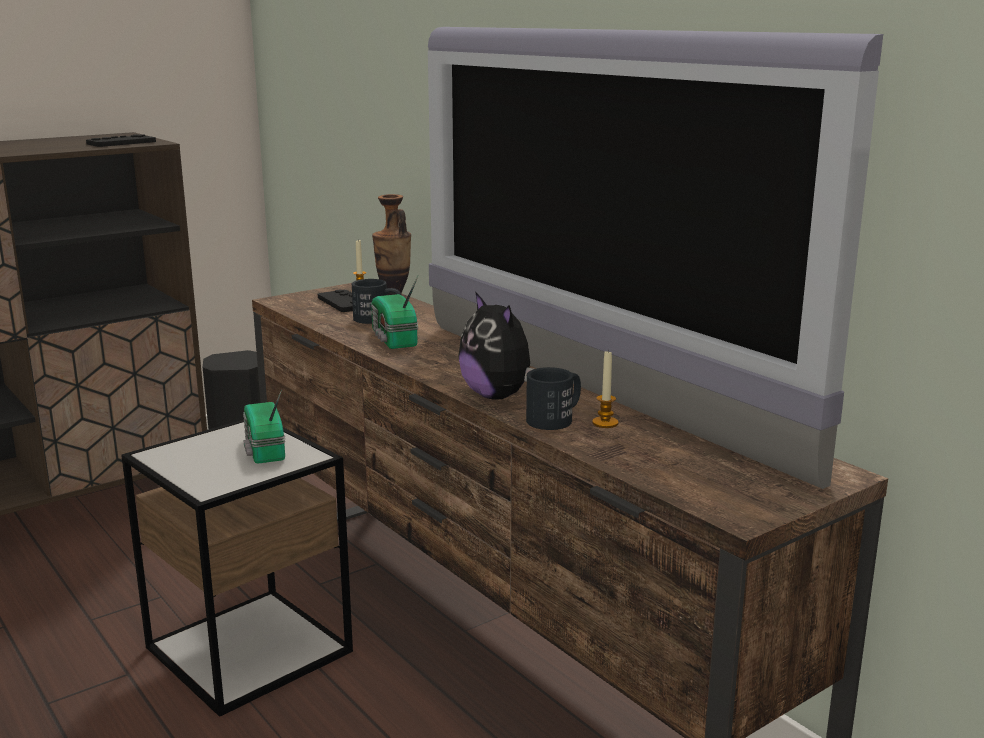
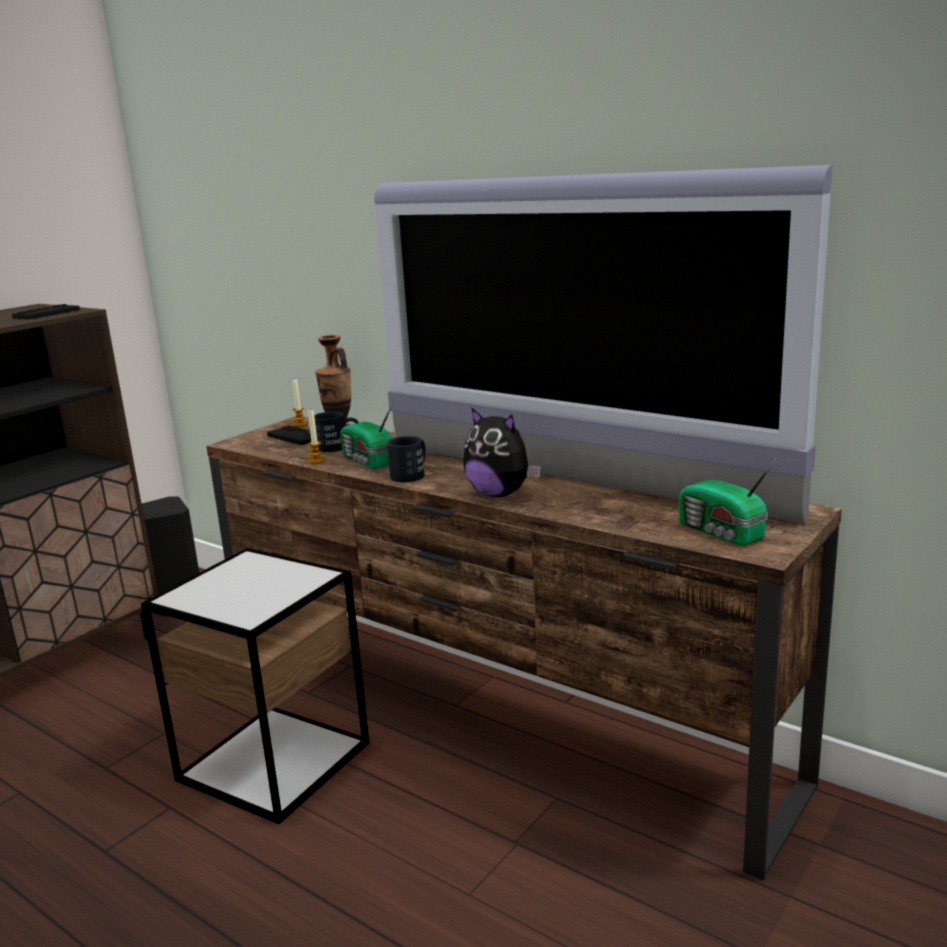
camera: 15 degrees left, 0 degrees up
(263, 450) = (274, 577): radio -> radio (721, 533)
(556, 418) = (562, 504): black mug -> black mug (411, 474)
(605, 423) = (603, 501): candle -> candle (316, 461)

